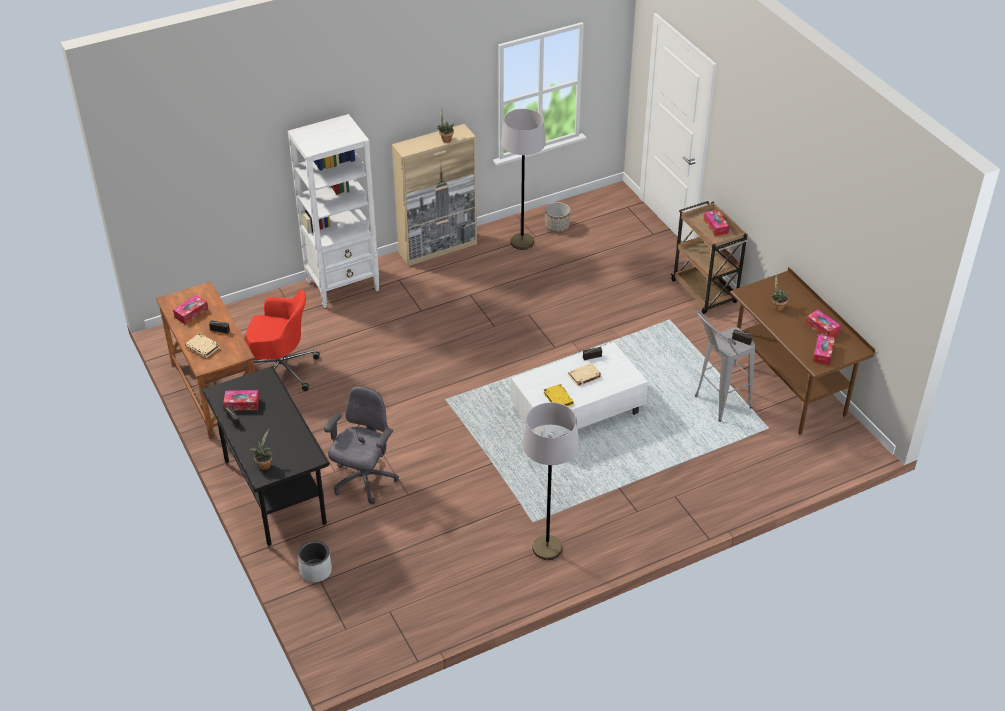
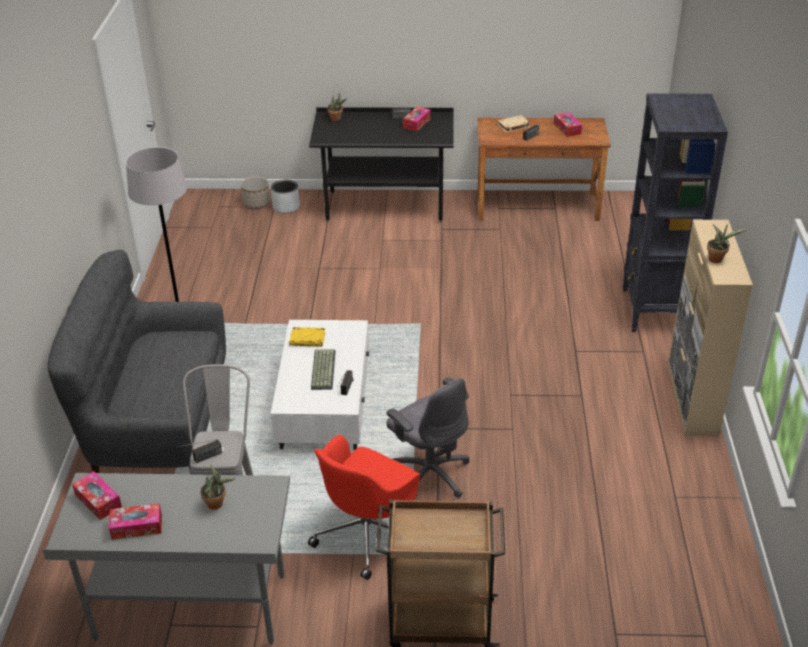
camera: 120 degrees right, 5 degrees down
(281, 370) = (541, 243): red office chair -> red office chair (368, 533)
(343, 286) = (655, 311): white bookcase -> black bookcase
(363, 481) = (357, 251): grey office chair -> grey office chair (429, 474)
(522, 242) = (667, 478): grey floor lamp -> none
(557, 226) = (689, 529): planter -> planter (256, 203)
(584, 376) = (322, 369): beige book -> keyboard
(669, 492) = (156, 422): none -> grey sofa
(715, 226) = (439, 536): tissue box -> none
(788, 389) = (191, 608): brown desk -> grey desk

